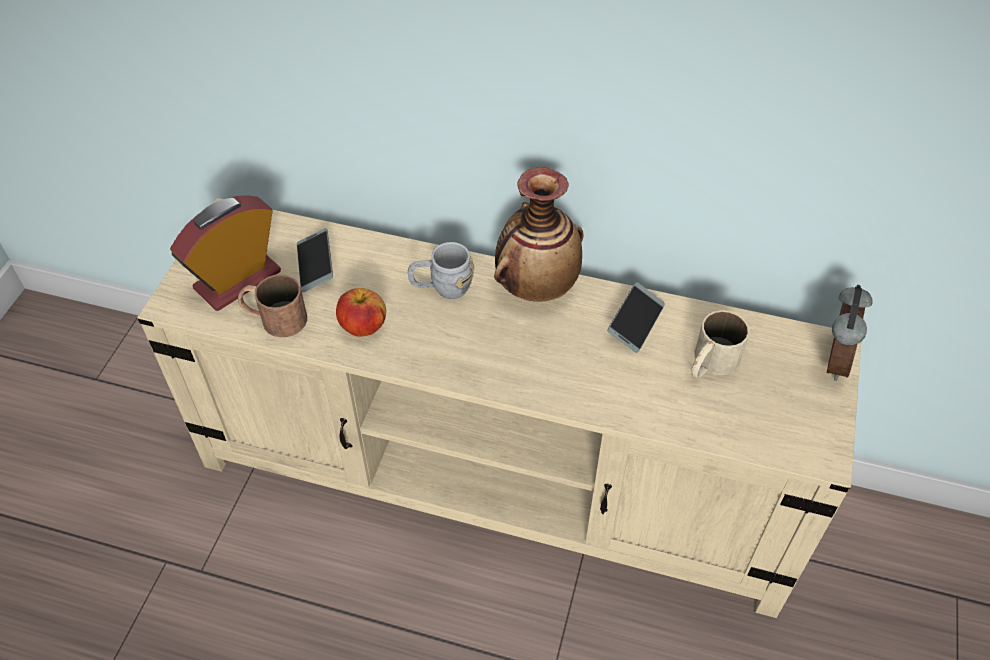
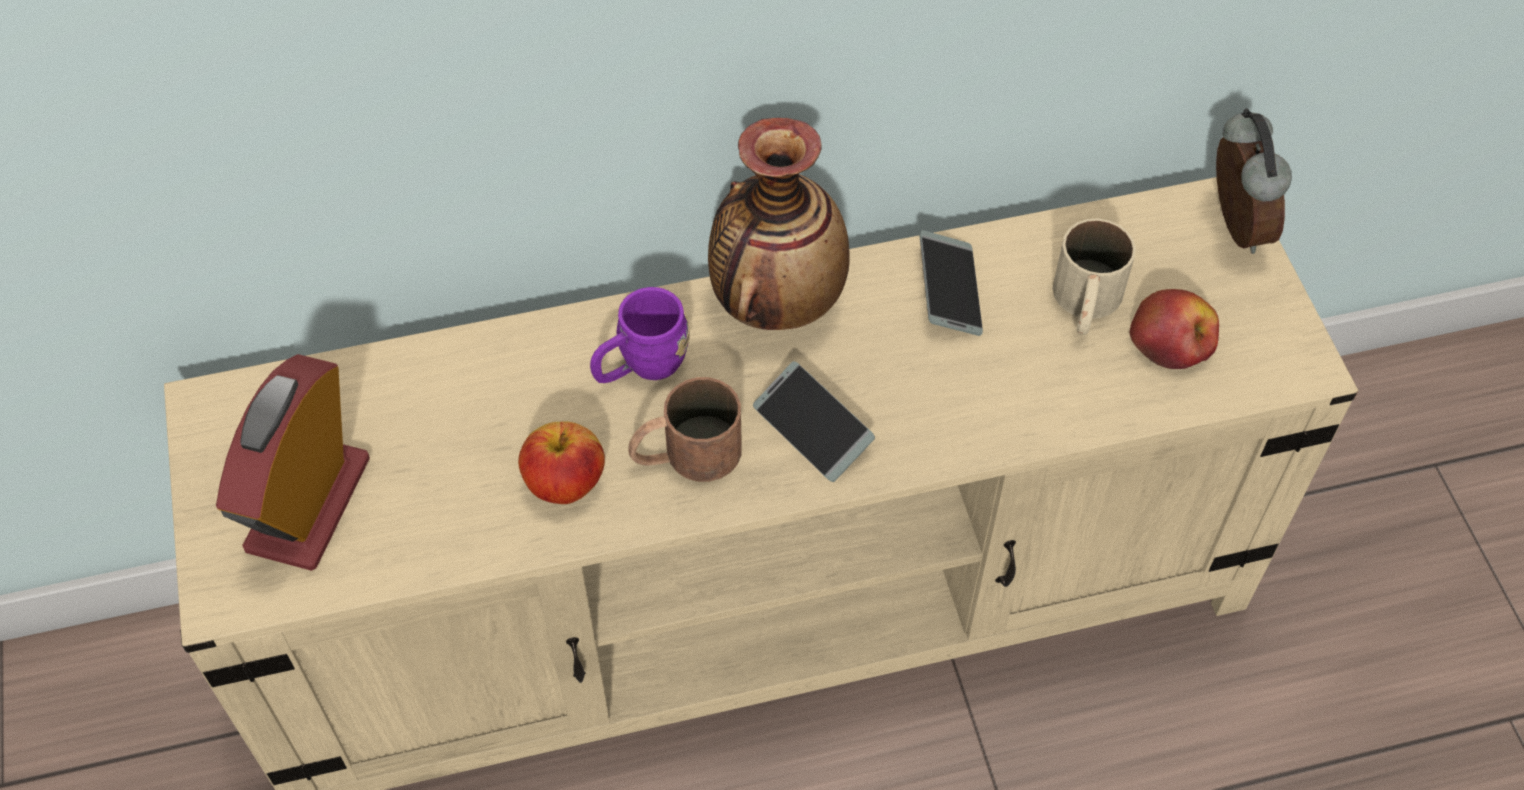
camera: 30 degrees left, 5 degrees up
(274, 318) = (414, 537): brown mug -> brown mug (685, 455)
(315, 265) = (418, 421): phone -> phone (812, 429)
(442, 288) = (641, 367): grey mug -> purple mug
(750, 405) = (1172, 340): none -> apple

